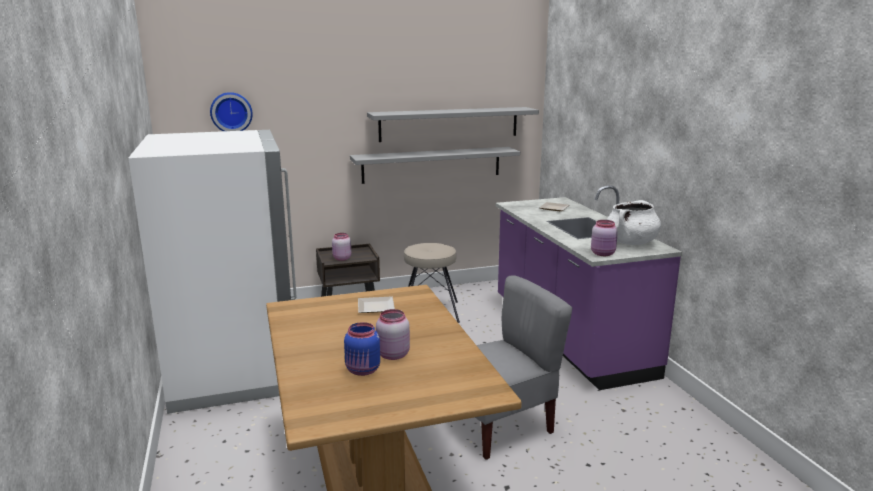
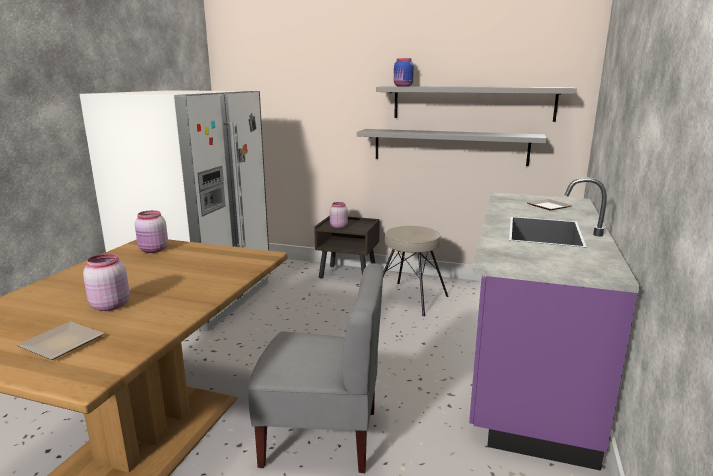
camera: 35 degrees right, 0 degrees up
(231, 112) = (267, 81): wall clock -> none
(363, 370) = (58, 311): blue jar -> blue jar (403, 86)
(374, 307) = (200, 260): plate -> plate (63, 342)
(603, 254) = (506, 262): pink jar -> pink jar (153, 250)
(631, 242) = (576, 258): white cooking pot -> none

